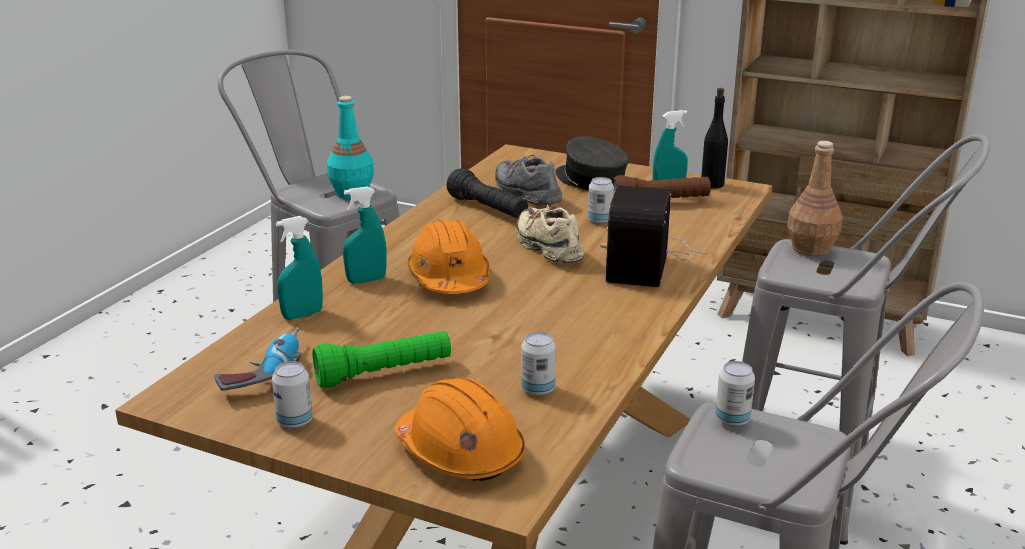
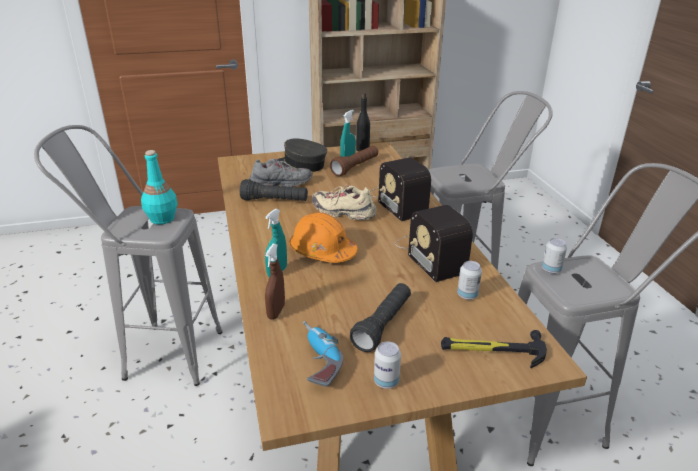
camera: 40 degrees left, 5 degrees up
(302, 315) = (276, 312): turquoise spray bottle -> brown spray bottle
(384, 373) = (383, 325): green flashlight -> black flashlight
(460, 453) = (492, 350): orange hard hat -> hammer
(526, 194) = (280, 185): grey shoe -> grey shoe turned 150 degrees clockwise
(577, 329) = (430, 253): none -> radio
(600, 220) = (343, 187): can -> none
(811, 249) = (448, 170): brown bottle -> none

